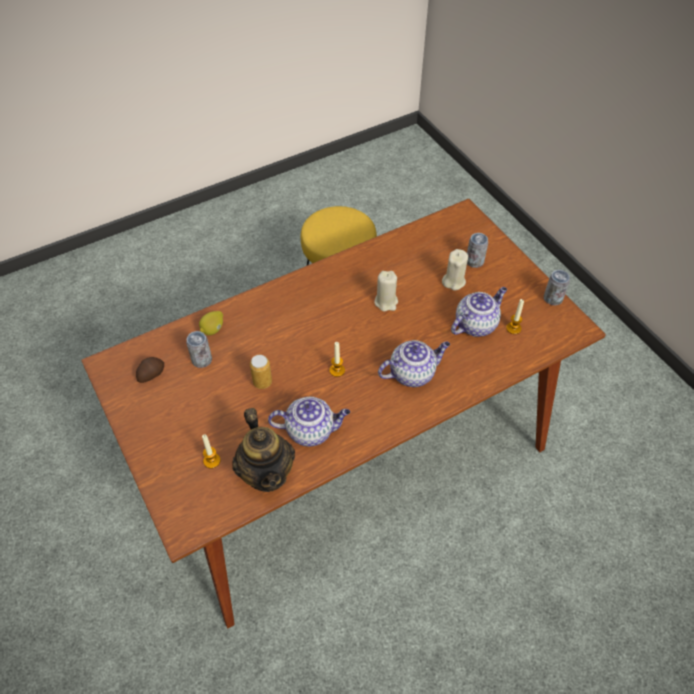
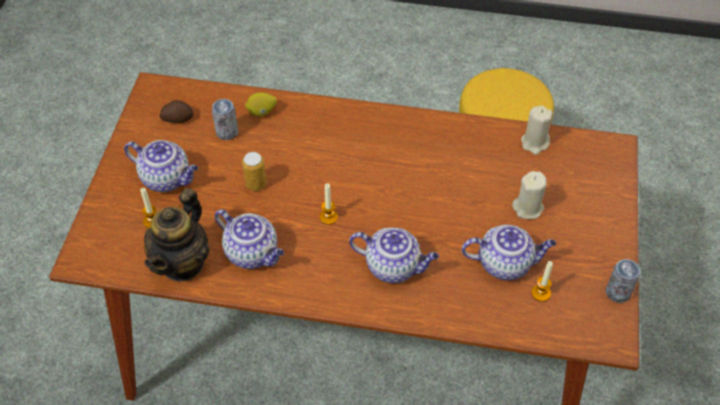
camera: 40 degrees right, 0 degrees up
(190, 422) = (167, 178): none -> teapot
(386, 302) = (438, 185): beige candle -> beige candle (534, 143)
(474, 261) = (572, 202): can -> none

